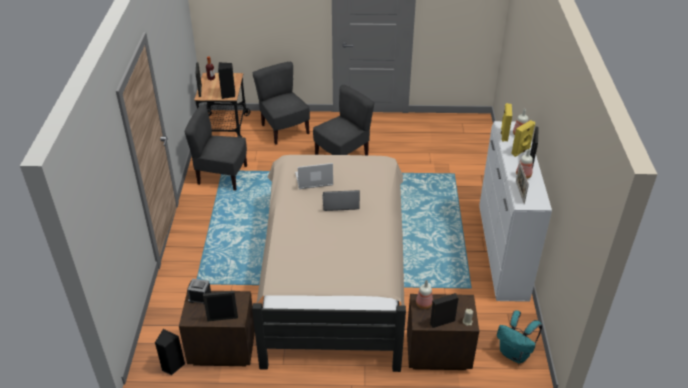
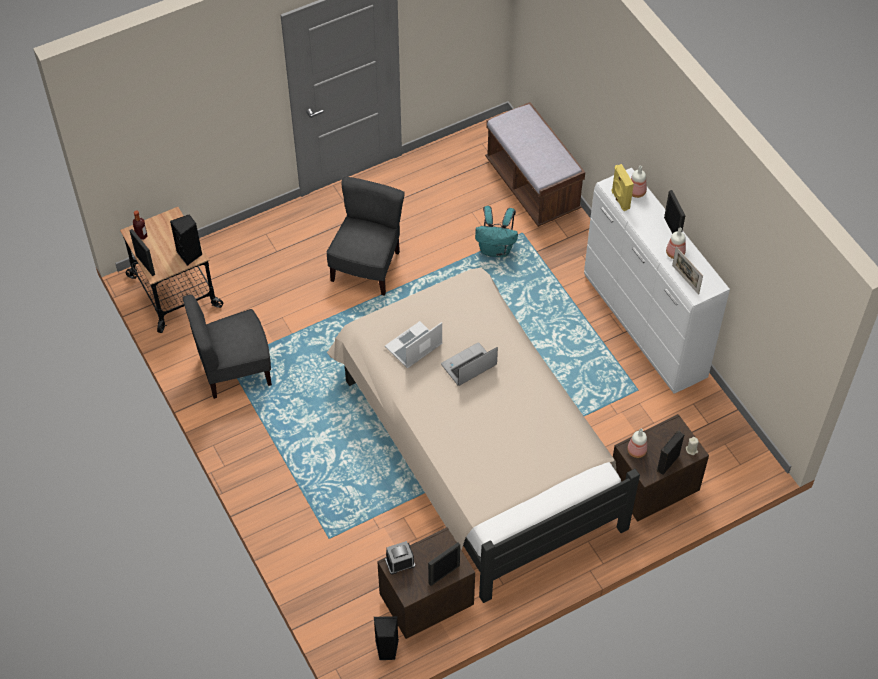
camera: 30 degrees left, 15 degrees up
(284, 130) = (258, 257): grey chair -> none
(479, 153) = (532, 186): none -> brown bench
(515, 354) = (727, 449): turquoise backpack -> turquoise backpack (496, 249)
(521, 151) = (652, 217): yellow speaker -> none

